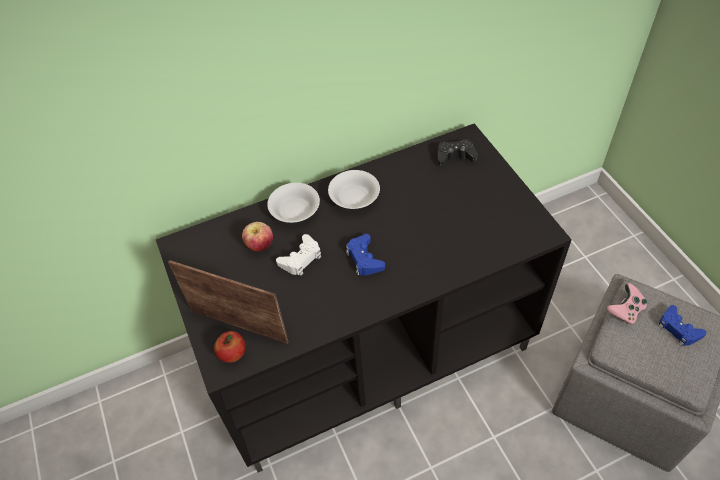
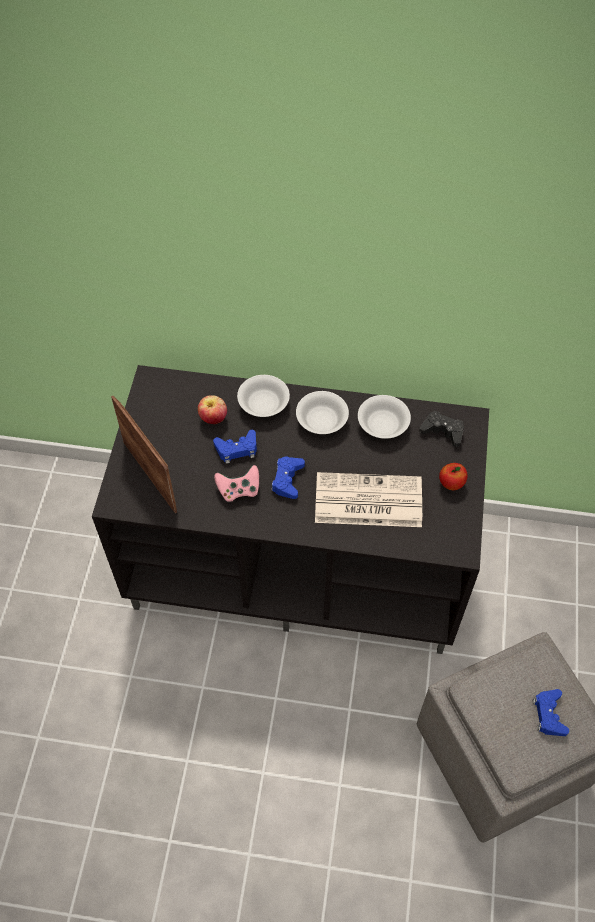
camera: 30 degrees right, 5 degrees up
(232, 354) = (129, 497): apple -> apple (451, 483)
(301, 259) = (237, 449): white game controller -> blue game controller
(405, 175) = (382, 424): none -> white bowl
(442, 238) = (366, 501): none -> newspaper
(625, 310) = (514, 667): pink game controller -> pink game controller (239, 490)

